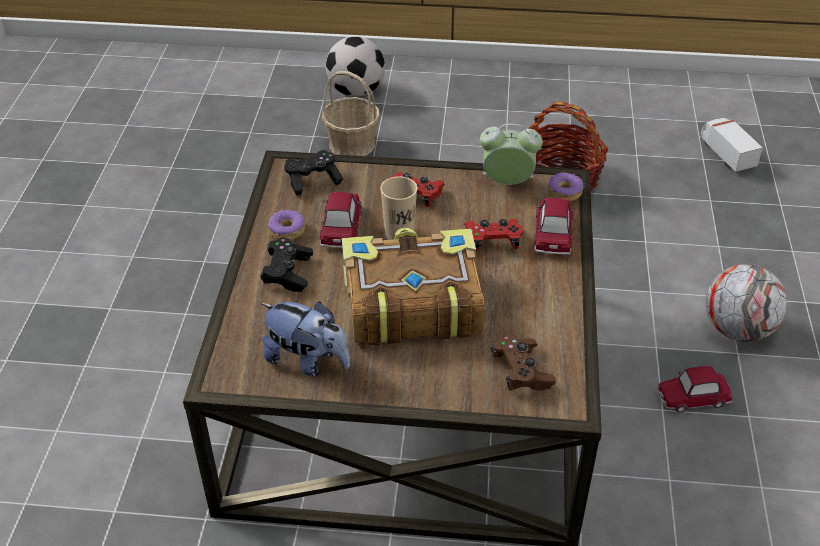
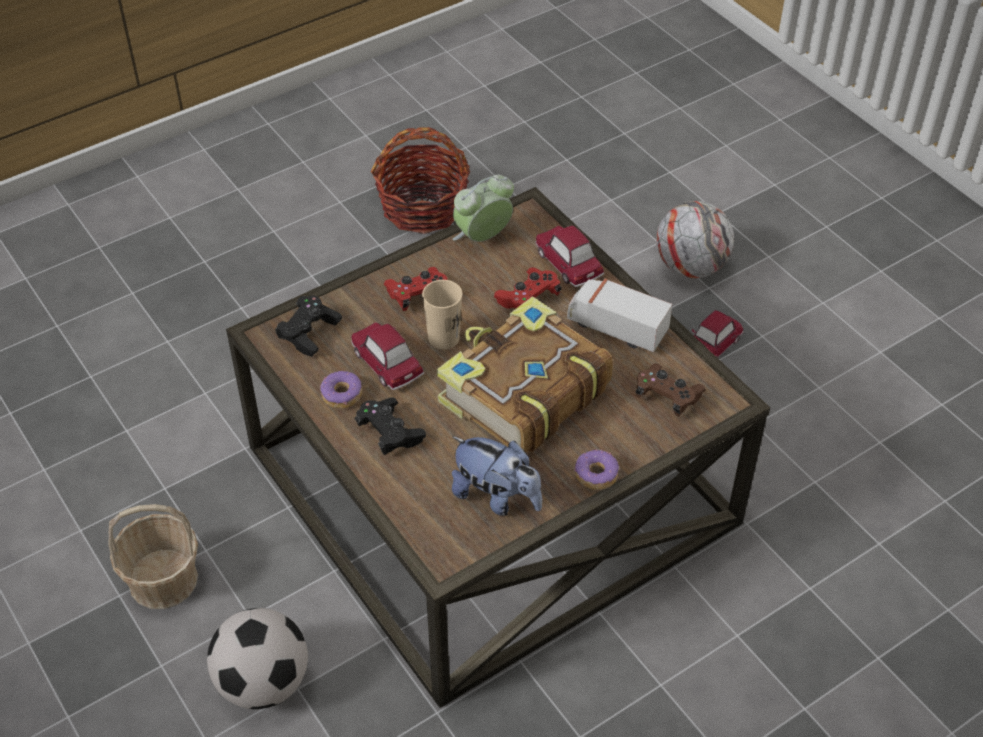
camera: 40 degrees left, 5 degrees up
(307, 360) = (496, 497): plush toy -> plush toy turned 45 degrees clockwise
(352, 144) = (183, 279): basket -> basket (162, 579)
(356, 91) = (125, 219): football -> football (263, 682)
(564, 192) = (538, 220): donut -> donut (595, 475)
(726, 154) = (539, 106): toy truck -> toy truck (616, 327)

